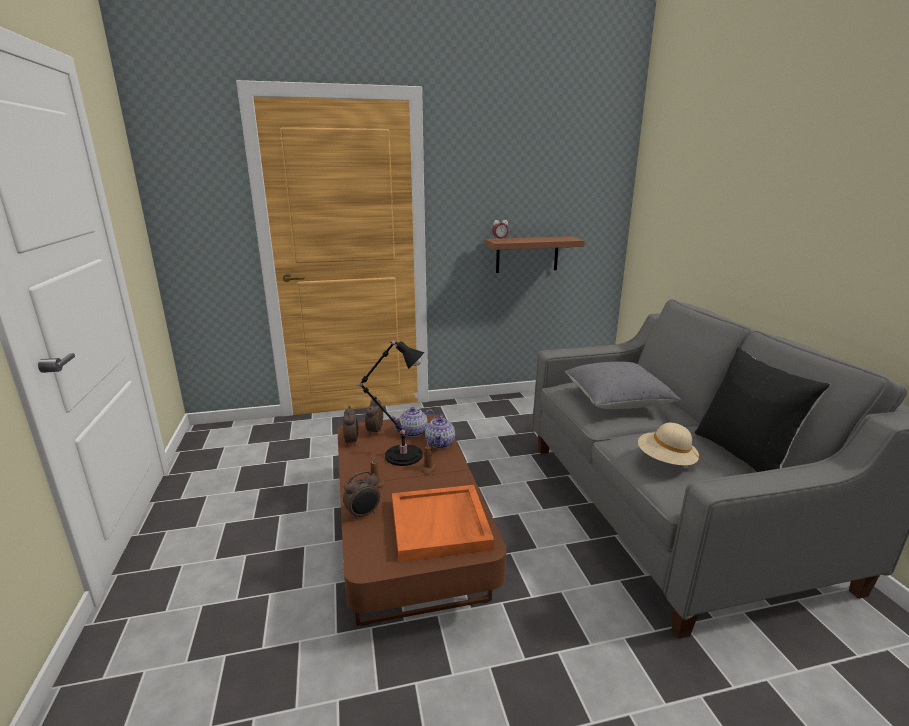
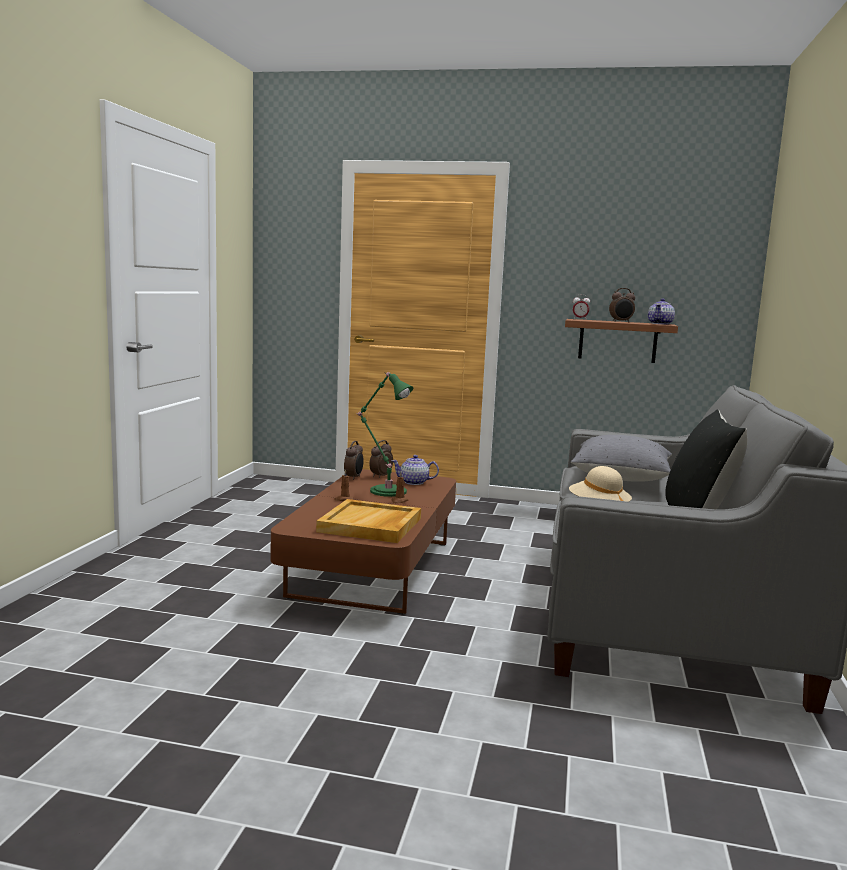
camera: 25 degrees right, 10 degrees down
(363, 514) = (317, 509): alarm clock -> alarm clock (621, 322)
(400, 455) = (385, 490): black table lamp -> green table lamp
(440, 443) = (430, 491): teapot -> teapot (660, 324)
(440, 525) = (371, 525): orange tray -> beige tray

